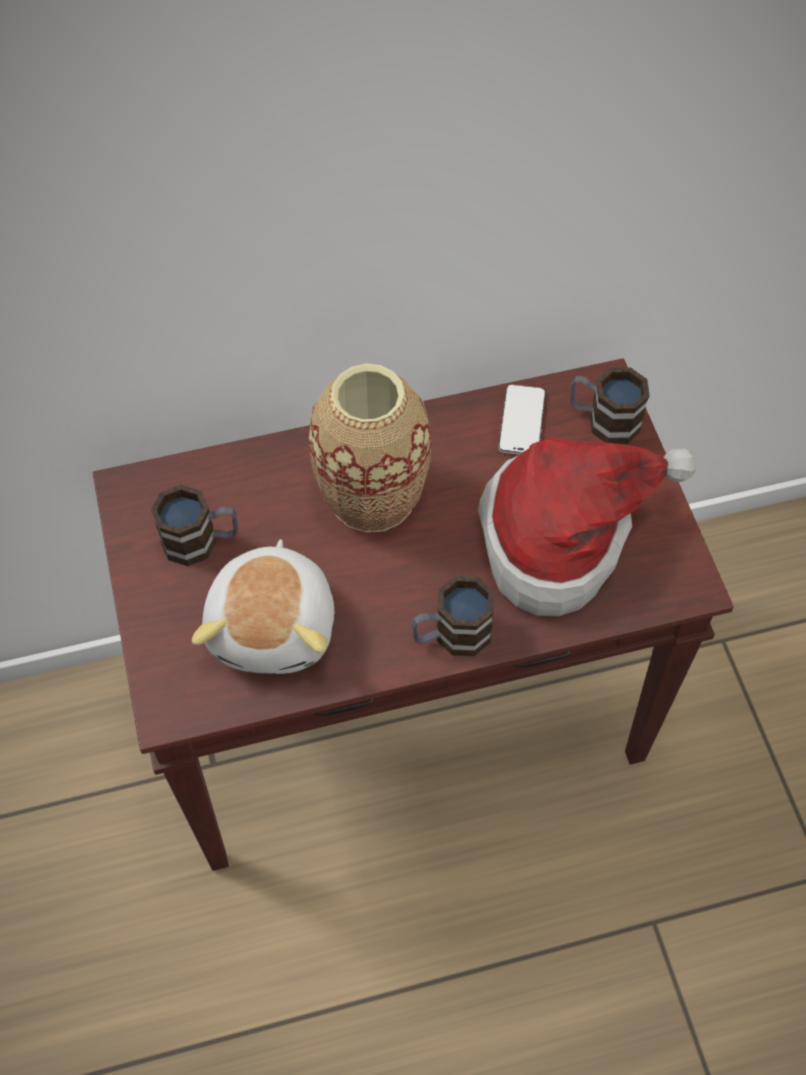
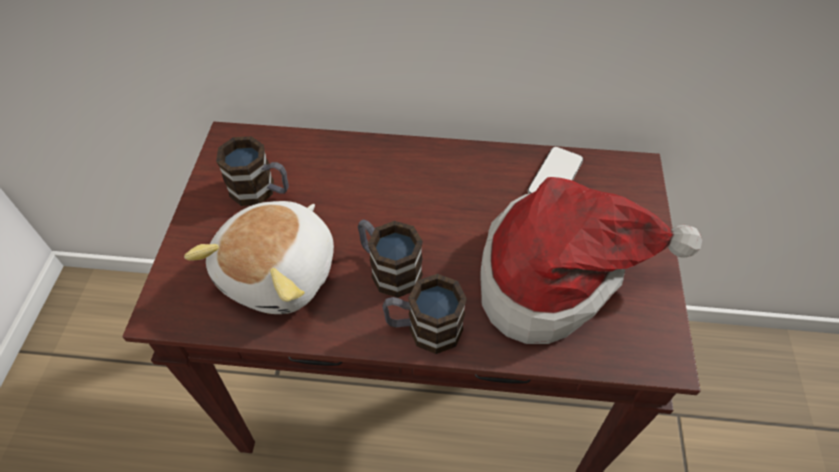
camera: 20 degrees right, 5 degrees down
(372, 496) = (408, 197): vase -> none
(603, 420) = (626, 195): mug -> mug (388, 269)

